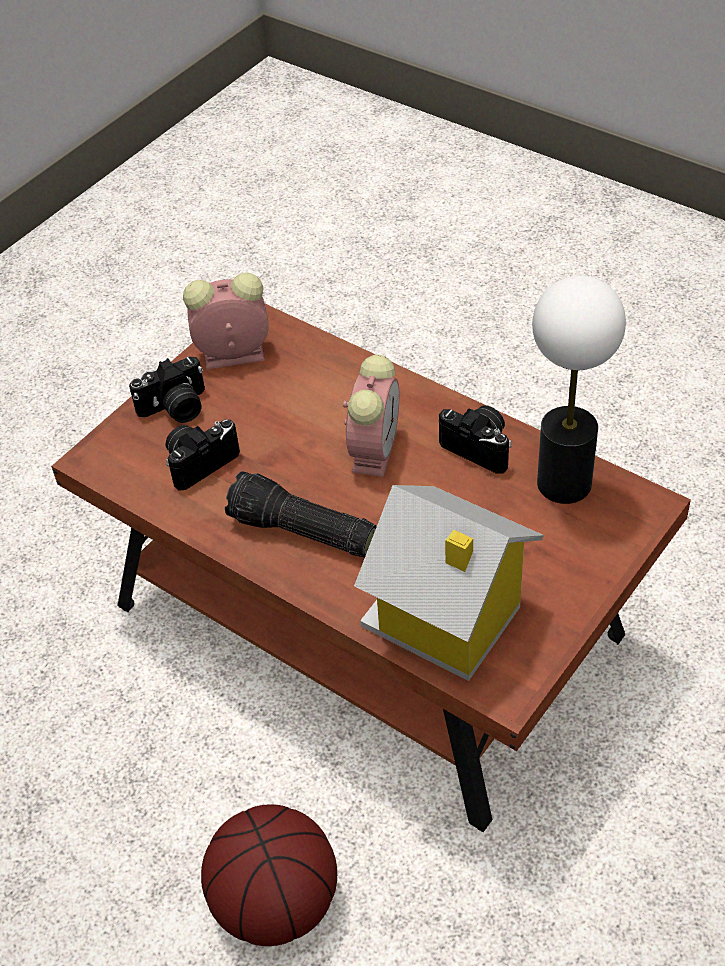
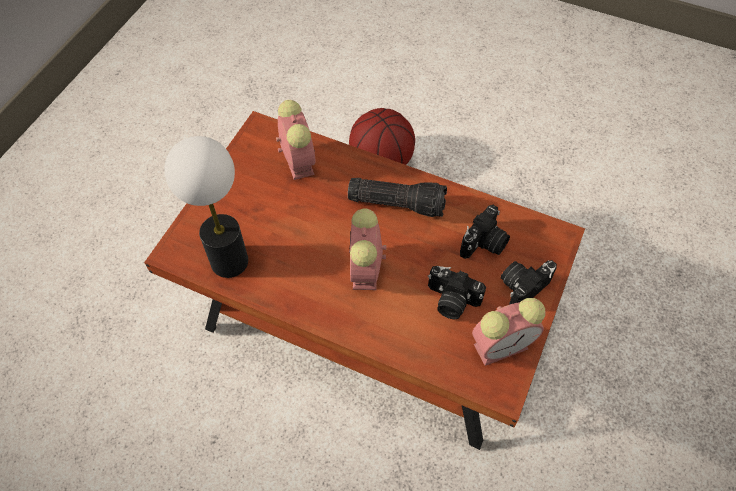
camera: 165 degrees right, 10 degrees up
(446, 621) = (297, 160): toy house -> alarm clock
(480, 447) = (290, 283): camera -> camera (451, 301)

